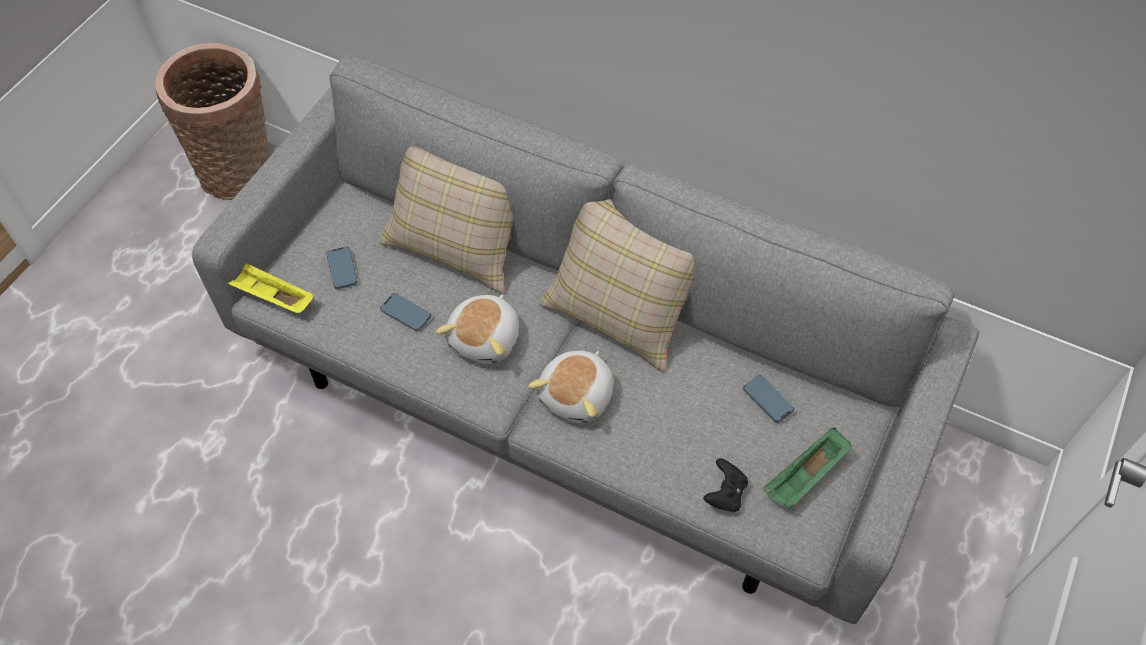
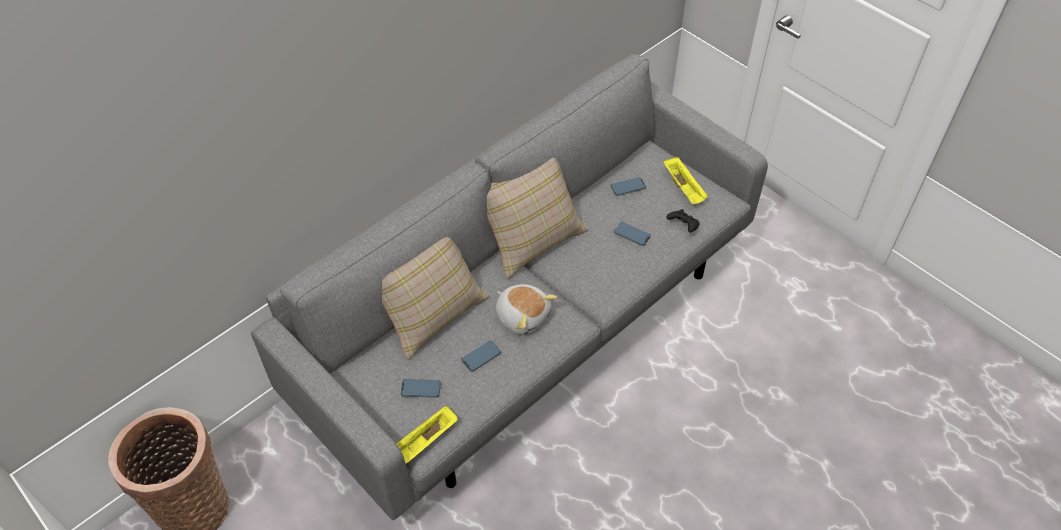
camera: 70 degrees left, 5 degrees down
(577, 396) = (588, 278): plush toy -> none
(677, 429) = (632, 235): none -> phone
(805, 477) = (684, 188): green tray -> yellow tray

